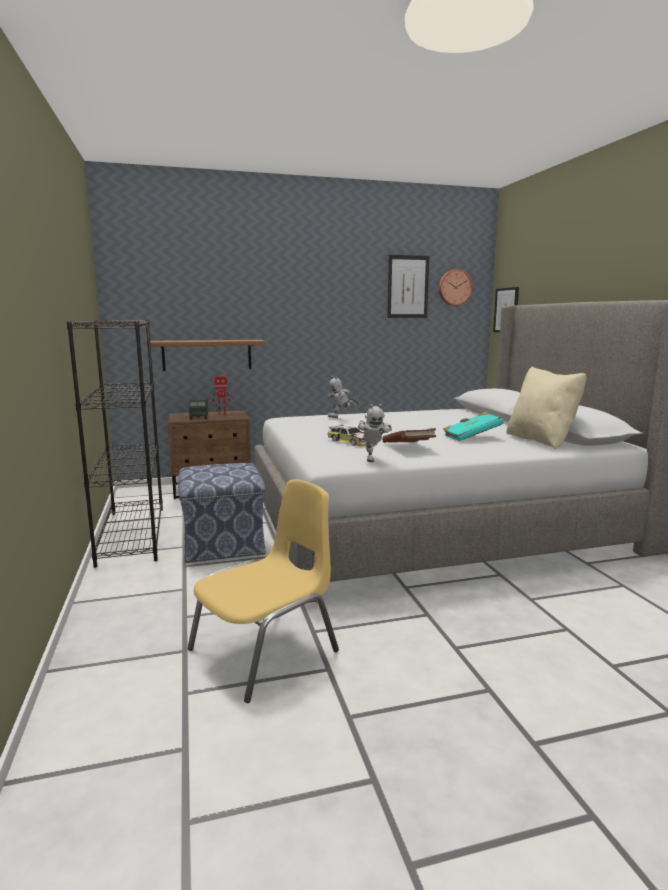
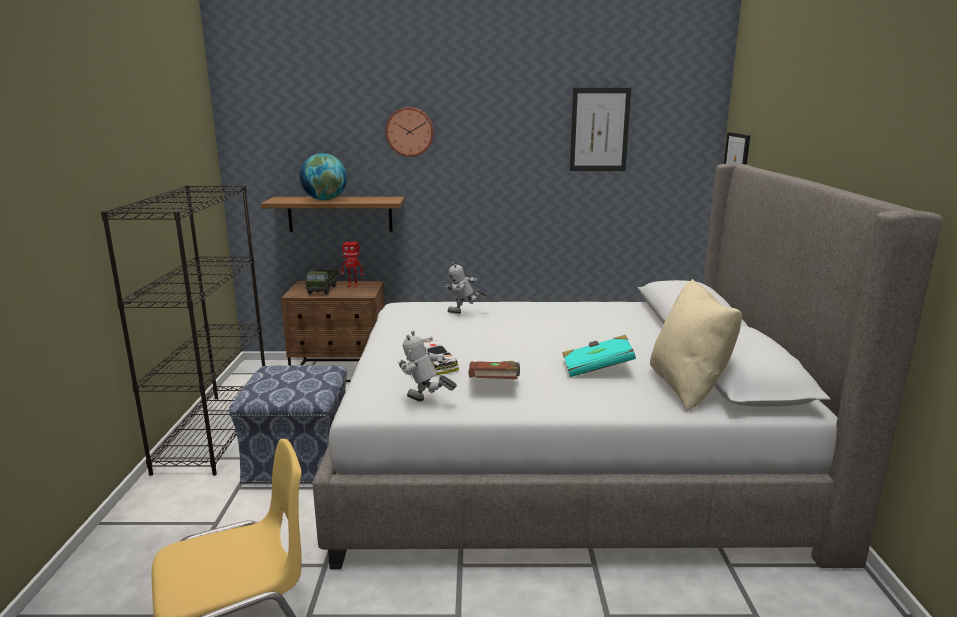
camera: 15 degrees right, 5 degrees up
(199, 340) = (325, 200): none -> globe
(372, 459) = (425, 403): toy robot -> toy robot turned 105 degrees clockwise
(454, 287) = (667, 129): wall clock -> wall clock (410, 132)

